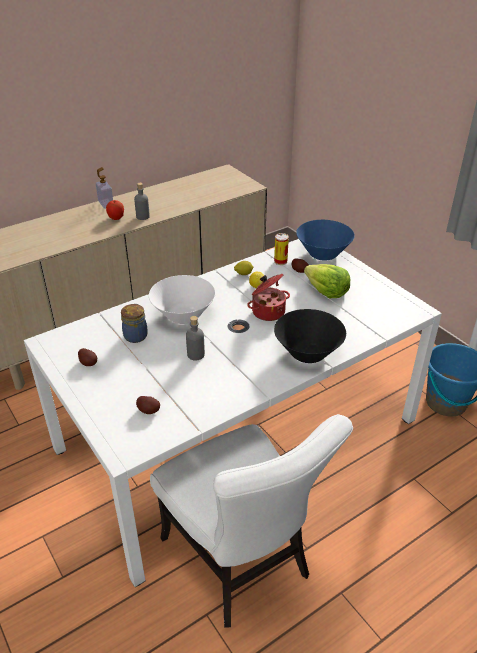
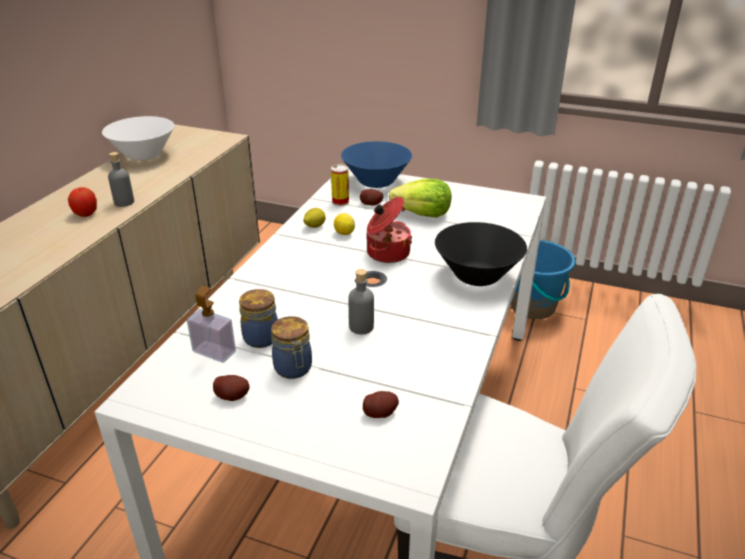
camera: 35 degrees left, 5 degrees down
(106, 204) = (51, 203): soap dispenser -> soap dispenser (214, 351)
(132, 362) = (293, 369): none -> jar
(183, 315) = (295, 292): white bowl -> white bowl (143, 155)

